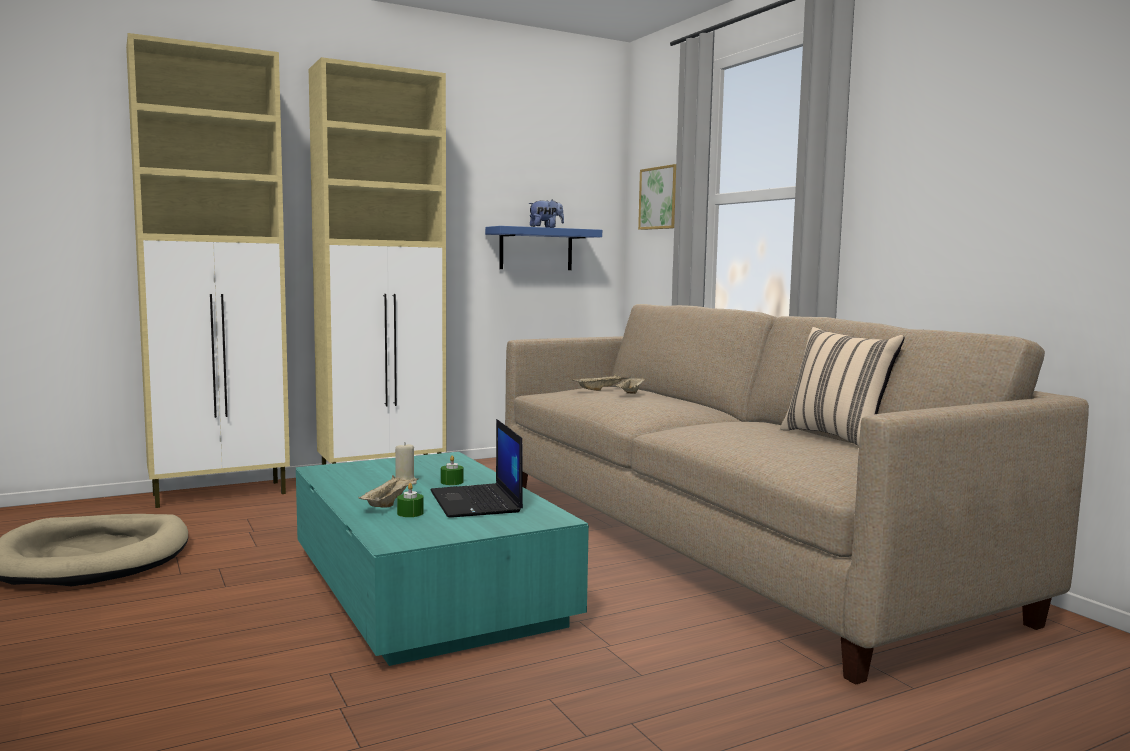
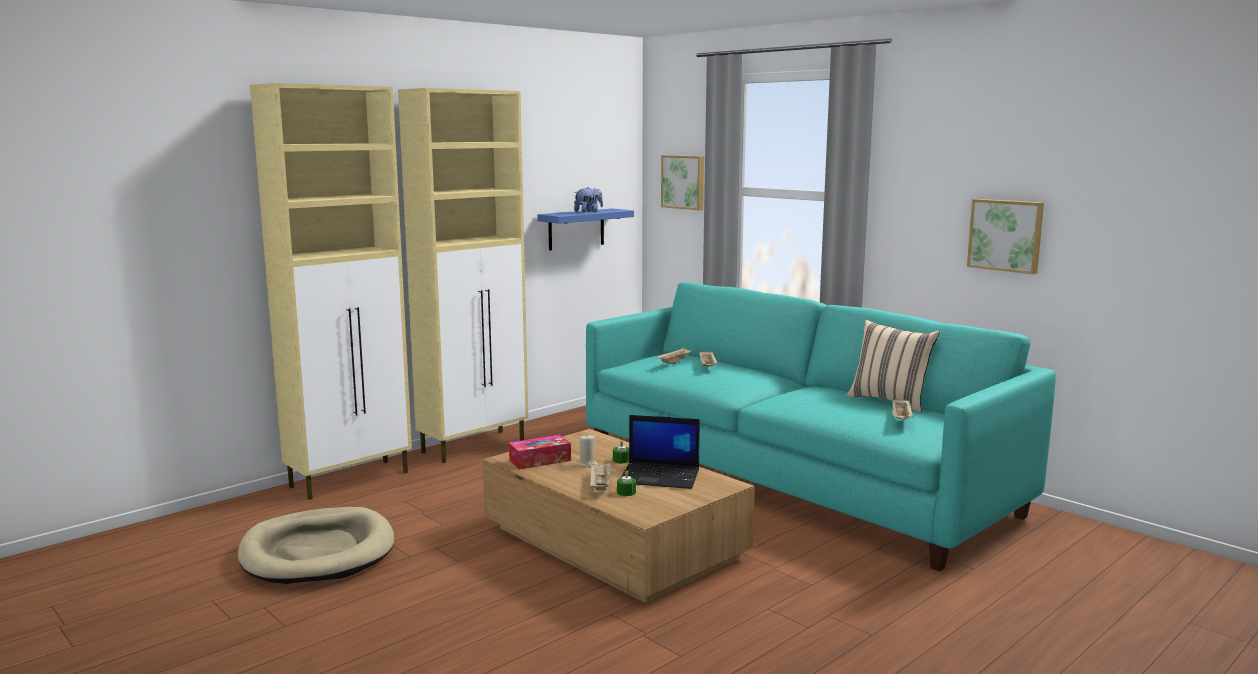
camera: 15 degrees left, 5 degrees up
(356, 474) = (540, 460): none -> tissue box
(427, 588) = (614, 543): turquoise coffee table -> brown coffee table
(477, 502) = (661, 476): laptop -> laptop turned 45 degrees counterclockwise
(720, 542) = (789, 478): beige sofa -> turquoise sofa
(829, 454) = (901, 419): none -> beige tray
(1025, 211) = (1006, 235): none -> picture

